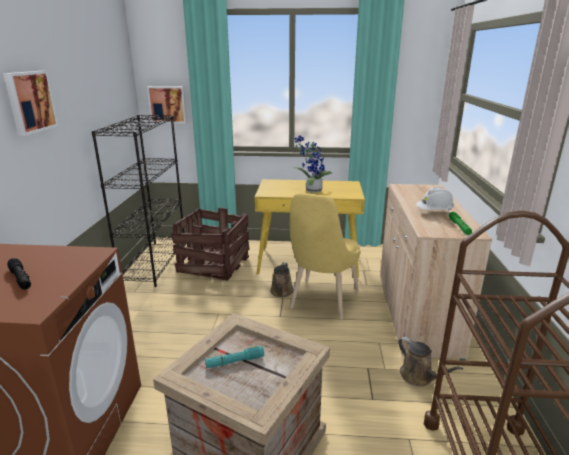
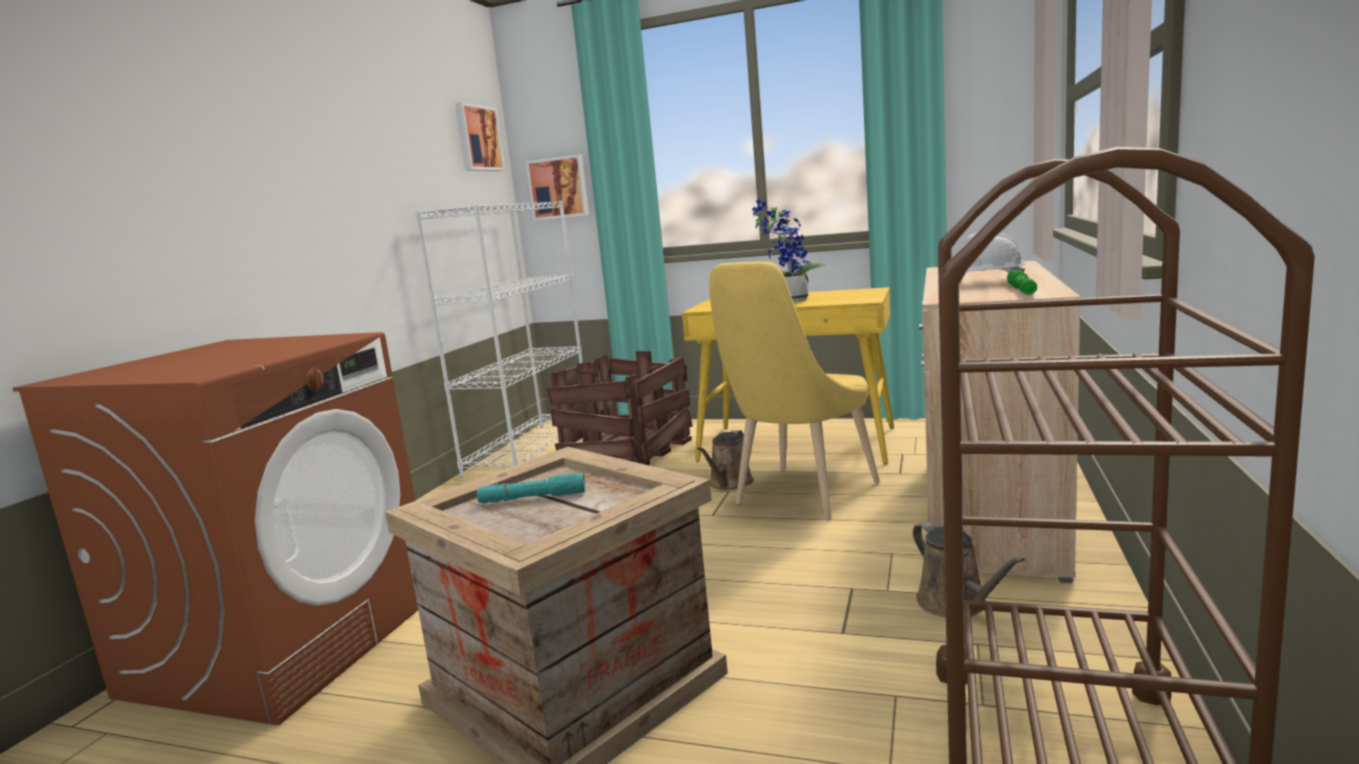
camera: 15 degrees right, 10 degrees down
(20, 278) = (219, 357): black flashlight -> none
(29, 102) = (305, 148): picture -> picture (477, 138)
(155, 262) = (530, 449): black bookcase -> white bookcase

